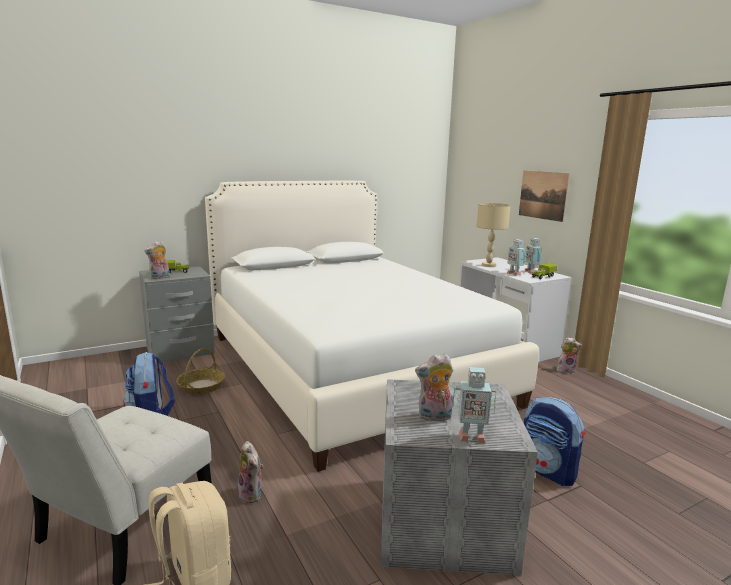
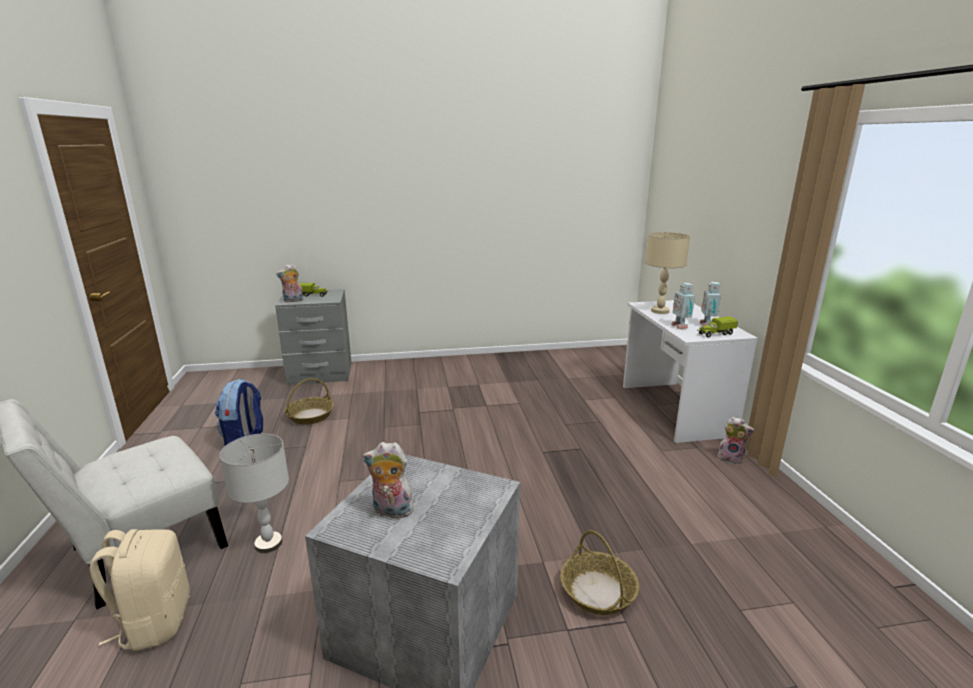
camera: 20 degrees right, 5 degrees up
(252, 494) = (268, 543): plush toy -> grey table lamp
(351, 367) = (469, 415): white bed -> none
(470, 436) = (403, 546): toy robot -> none
(543, 195) = (737, 225): picture -> none
(548, 471) = (598, 591): backpack -> basket

